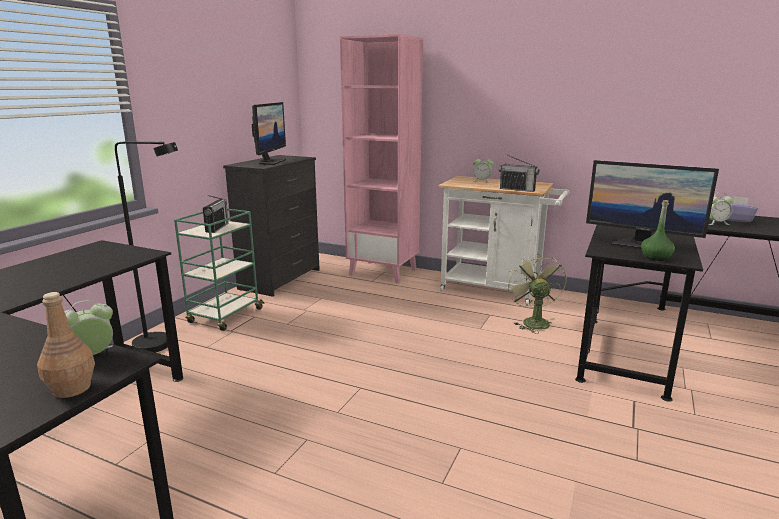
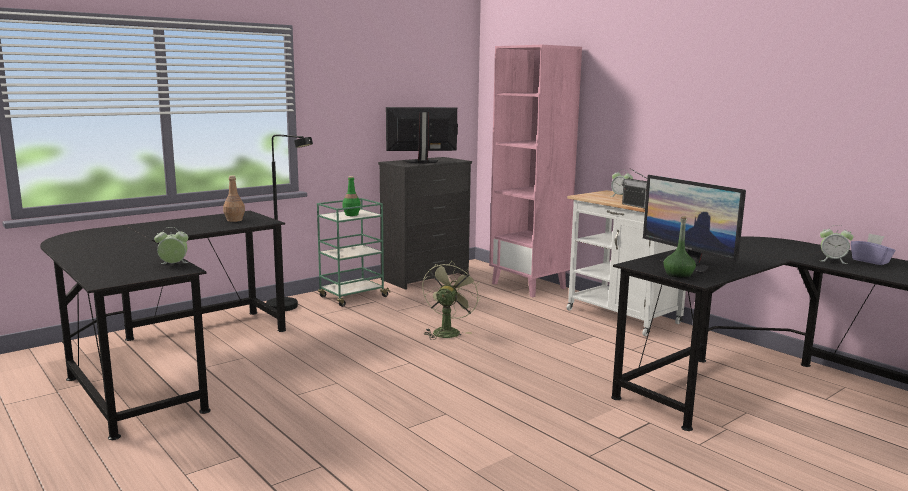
camera: 25 degrees right, 5 degrees down
(71, 389) = (149, 275): brown bottle -> brown bottle (234, 220)
(217, 228) = (351, 214): radio -> green bottle
(270, 162) = (422, 162): monitor -> monitor turned 135 degrees counterclockwise
(532, 321) = (632, 348): green fan -> green fan (447, 331)

